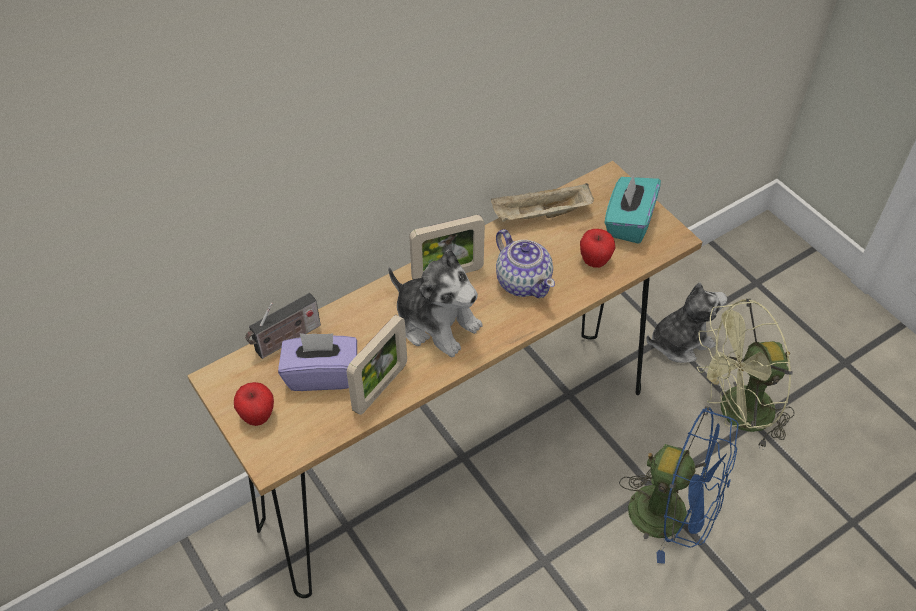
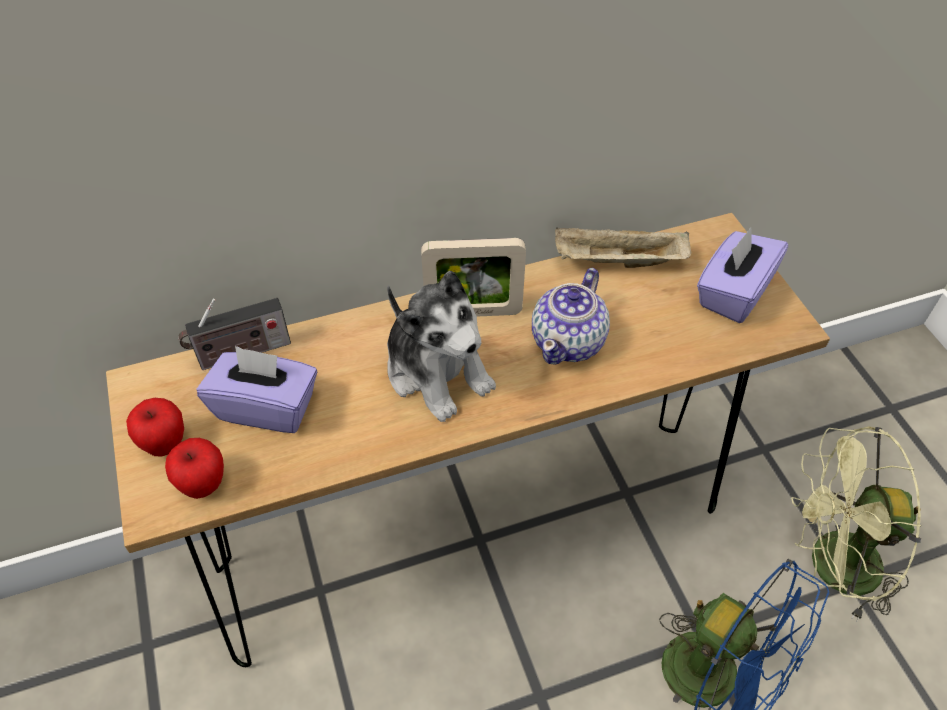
camera: 15 degrees right, 0 degrees up
(380, 388) = (334, 442): picture frame -> none
(523, 281) = (569, 341): teapot -> teapot turned 45 degrees clockwise
(595, 261) = (673, 334): apple -> apple (203, 485)
(628, 222) = (733, 293): turquoise tissue box -> purple tissue box
(680, 342) = (778, 459): plush toy -> none

